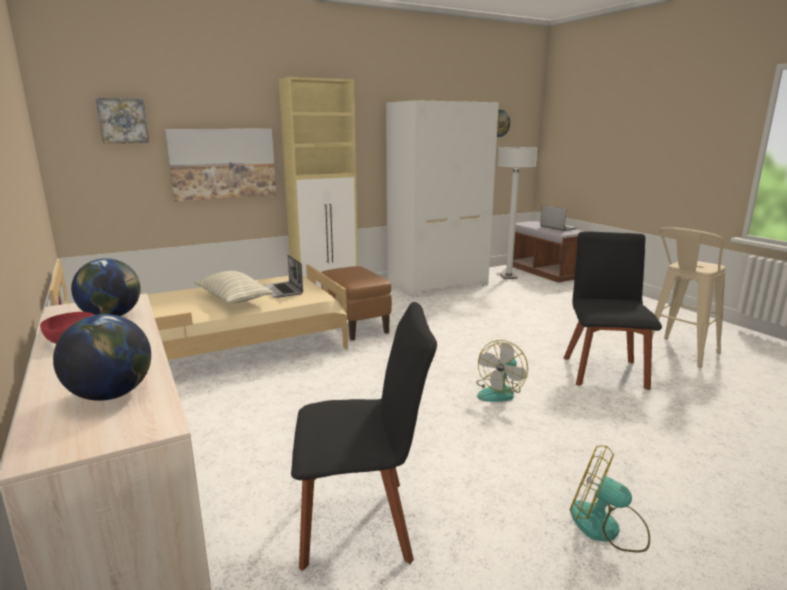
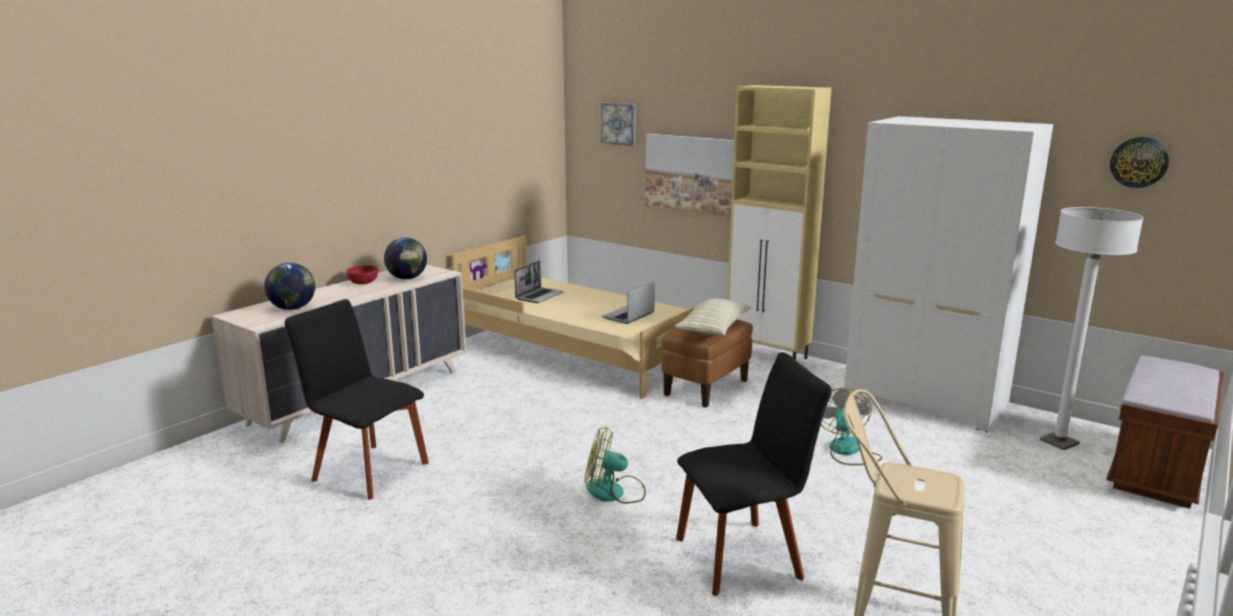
camera: 65 degrees right, 0 degrees up
(233, 299) = (584, 307): pillow -> pillow (713, 329)
(362, 522) = (367, 470): black chair -> black chair turned 150 degrees clockwise
(557, 227) = (1176, 388): laptop -> laptop (539, 296)
(606, 527) = (397, 573): fan -> fan (847, 451)

